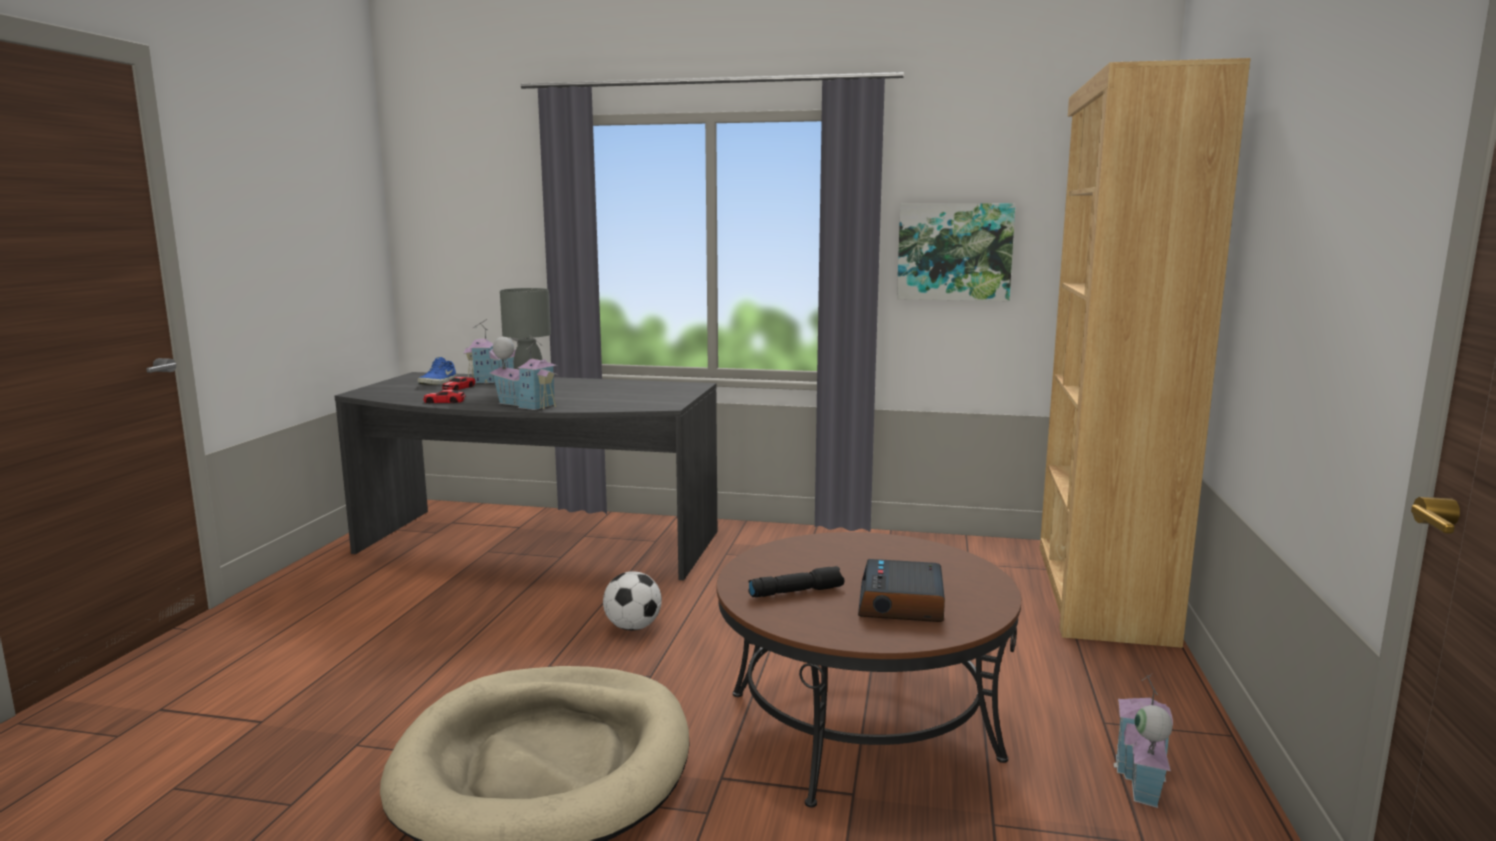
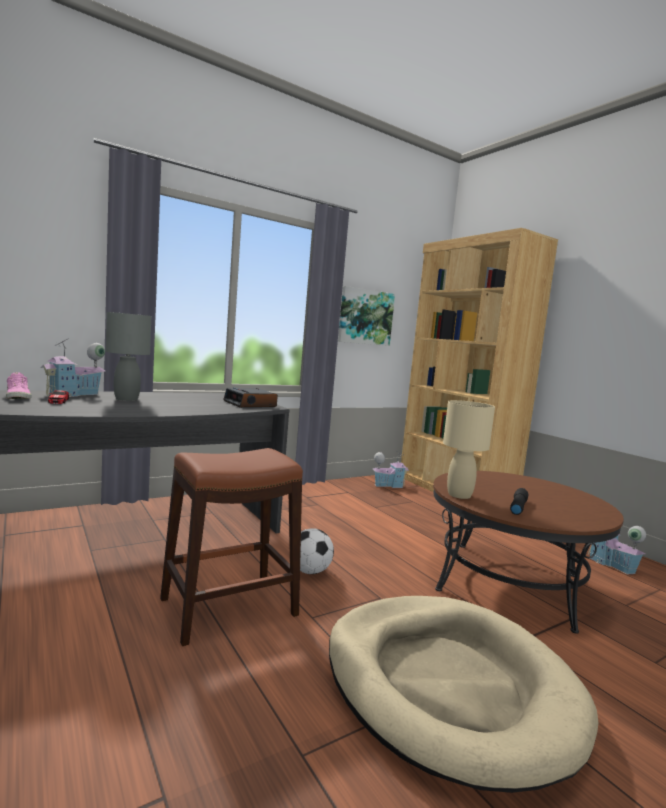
camera: 45 degrees left, 5 degrees down
(438, 382) = (19, 397): blue shoe -> pink shoe
(444, 401) = (87, 411): toy car -> none
(500, 632) = (229, 607): none -> brown stool
(526, 404) = (172, 410): toy house -> toy house (388, 485)
(760, 560) = (459, 495): none -> beige table lamp
(902, 603) = (559, 501): alarm clock -> alarm clock (250, 404)

